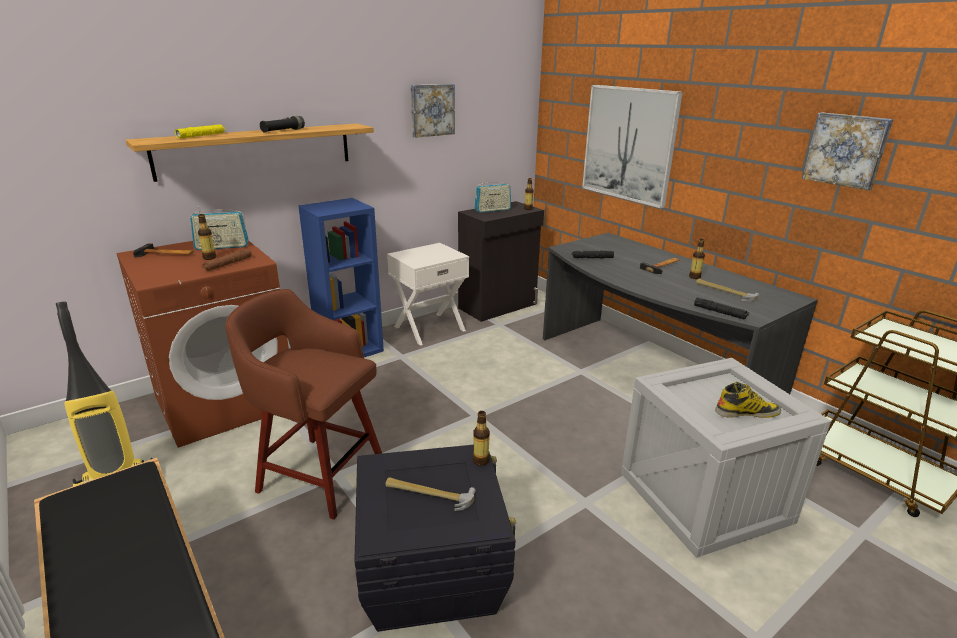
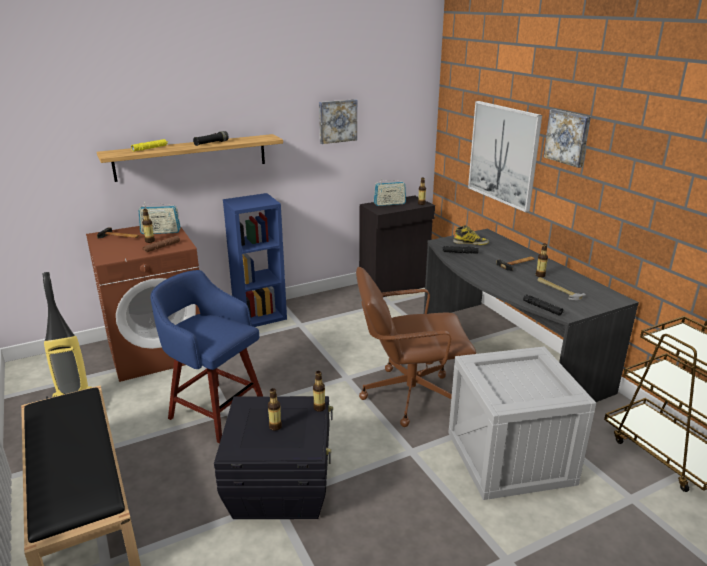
camera: 10 degrees right, 0 degrees up
(318, 474) = (215, 410): brown stool -> blue stool
(429, 328) = (329, 302): white nightstand -> none
(429, 494) = (275, 426): hammer -> bottle
(557, 430) = (408, 395): none -> brown office chair
(747, 412) = (533, 390): boot -> boot (470, 243)
(846, 150) = (657, 178): picture -> picture (568, 137)

